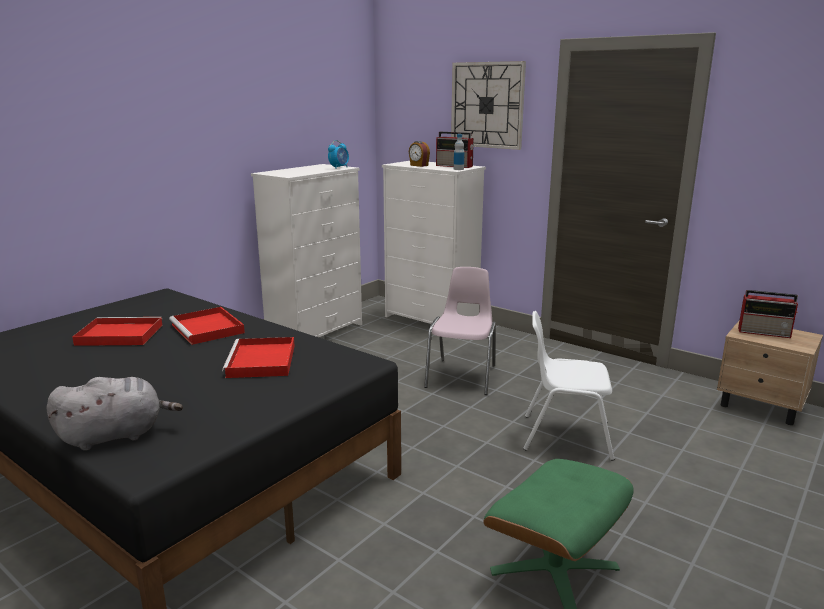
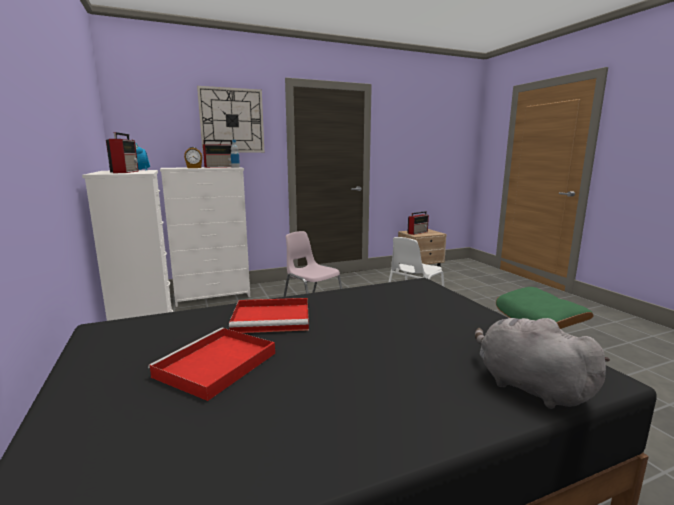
camera: 60 degrees left, 5 degrees down
(116, 435) = (527, 386): grey plush toy -> grey plush toy turned 45 degrees counterclockwise
(262, 361) = (387, 309): red tray -> none
(298, 171) = (126, 172): none -> radio

